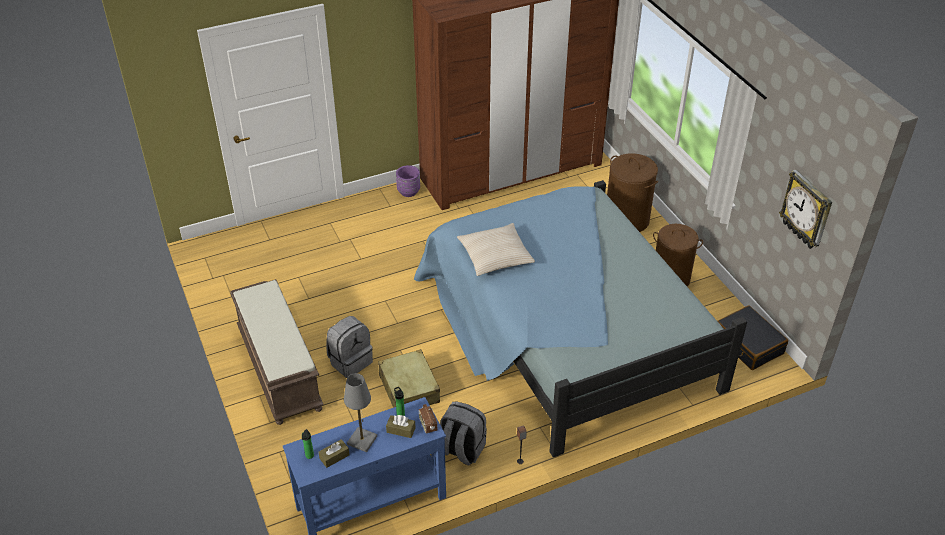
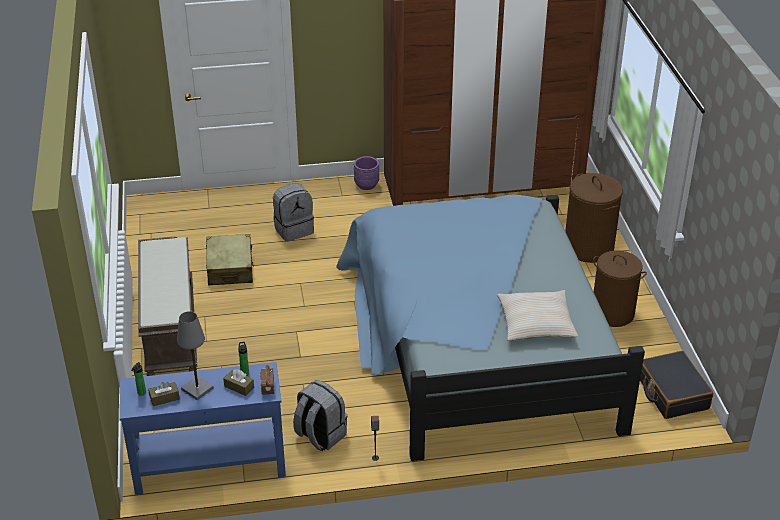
camera: 15 degrees right, 5 degrees down
(350, 361) = (242, 333): grey backpack -> grey backpack (293, 229)
(409, 389) = (290, 369): beige suitcase -> beige suitcase (230, 268)
(495, 256) = (407, 247): beige pillow -> beige pillow (536, 323)
(806, 210) = (733, 241): wall clock -> none

